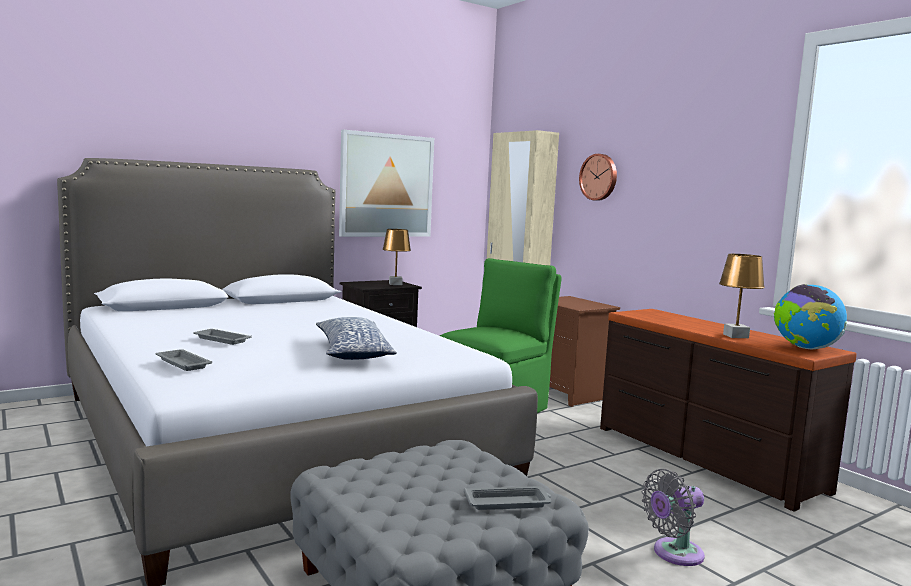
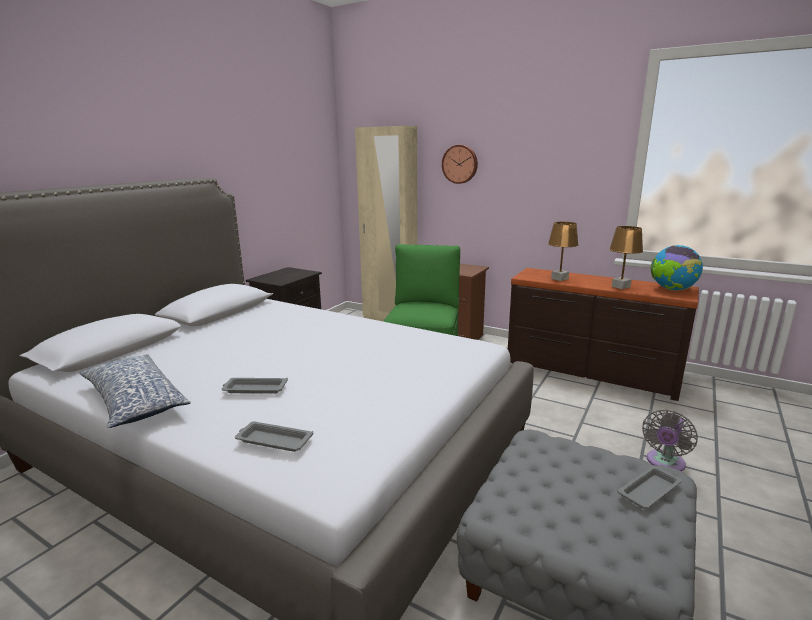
camera: 25 degrees left, 10 degrees up
(352, 352) = (389, 370): pillow -> pillow (134, 401)
(386, 185) = (269, 183): picture -> none
(395, 284) = (297, 273): brown table lamp -> brown table lamp (559, 278)

